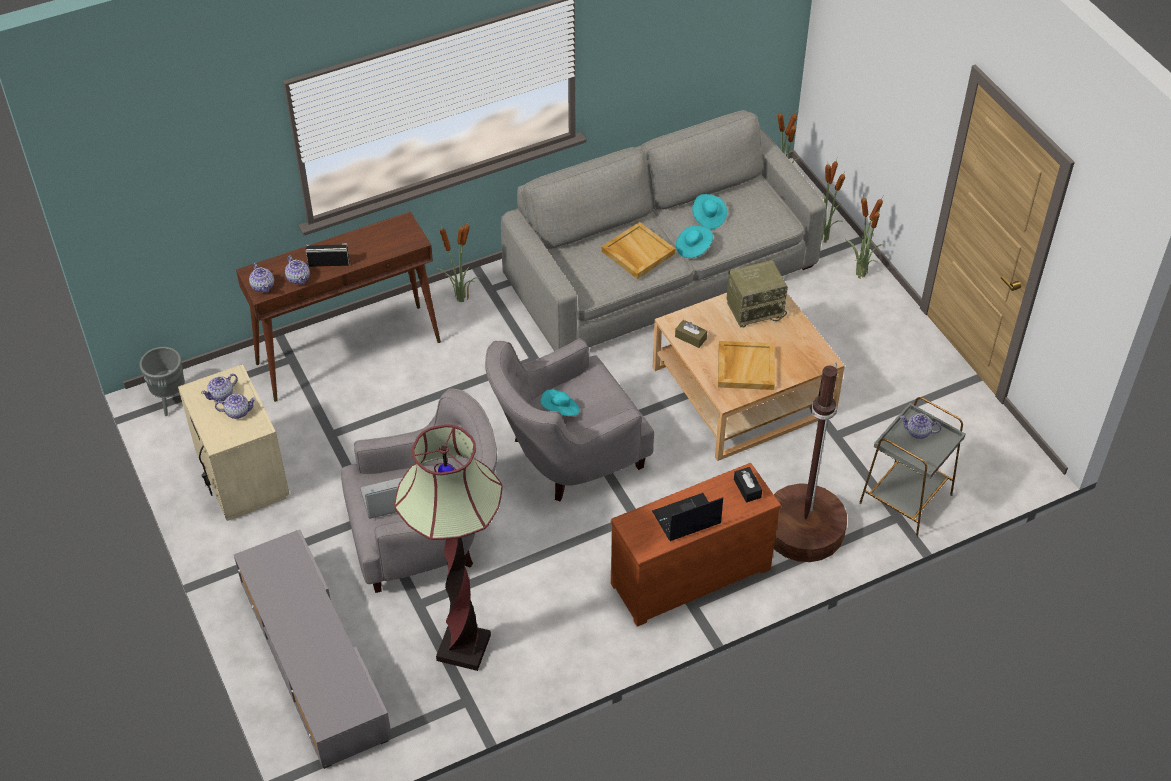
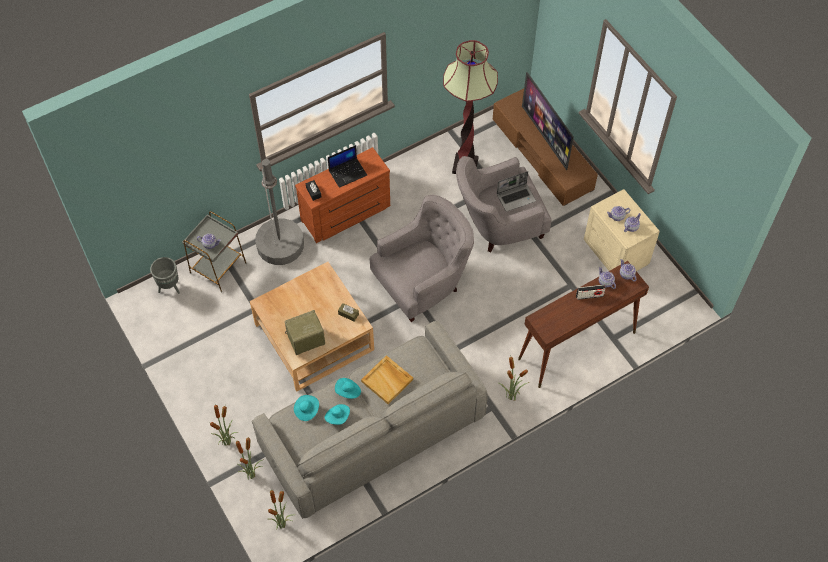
camera: 175 degrees right, 10 degrees up
(172, 402) = (678, 300): grey planter -> grey planter (169, 287)
(306, 631) = (545, 137): none -> television
(314, 659) = (542, 154): grey tv stand -> brown tv stand
(560, 410) = (427, 260): turquoise hat -> turquoise hat (306, 410)
(745, 367) = (313, 294): beige tray -> none
(804, 529) = (280, 245): brown floor lamp -> grey floor lamp

